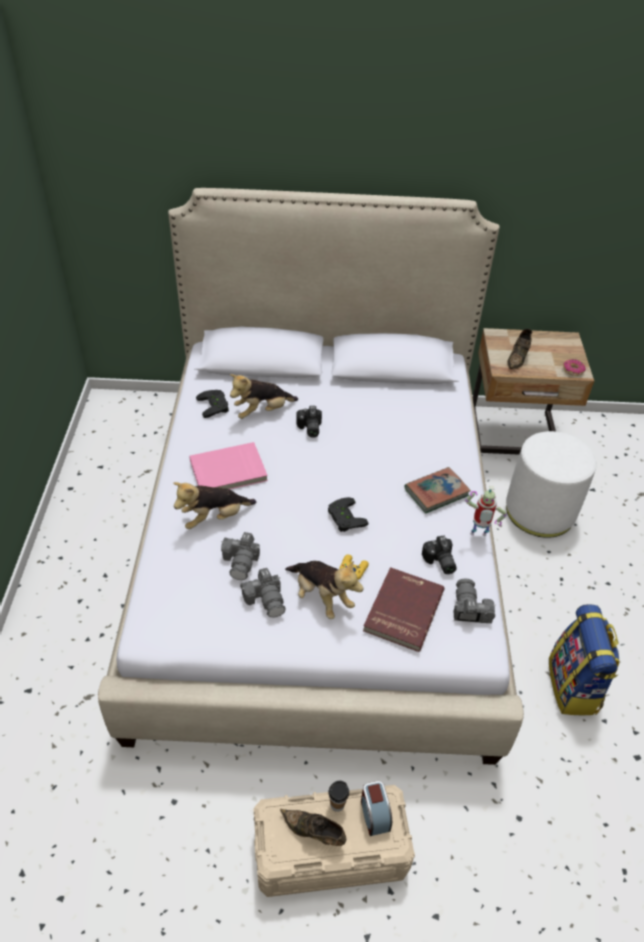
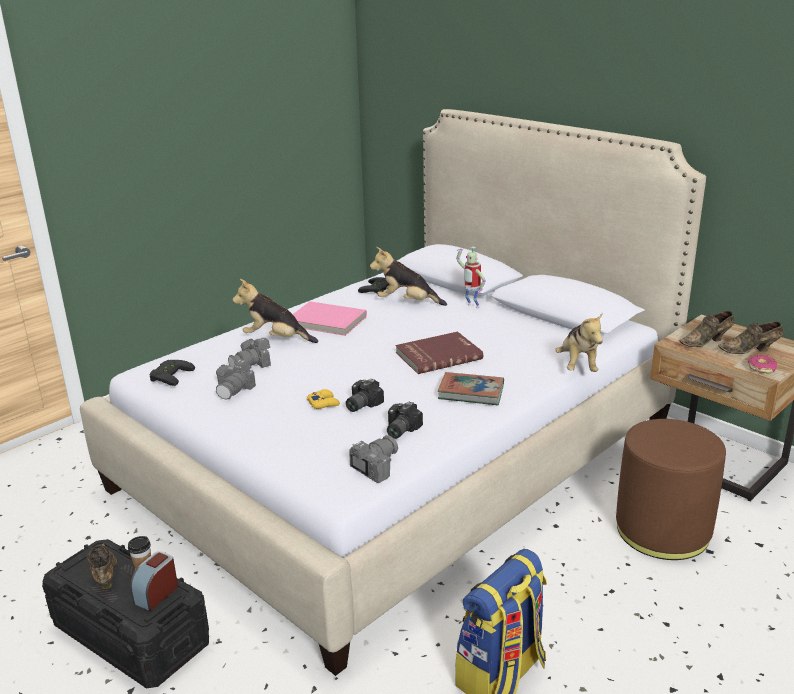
camera: 45 degrees right, 20 degrees down
(309, 428) = (427, 322): camera -> camera (360, 405)
(321, 597) = (274, 406): plush toy -> plush toy (578, 365)
(331, 851) = (131, 634): beige storage box -> black storage box
(344, 518) = (366, 375): black game controller -> black game controller (169, 375)
(402, 610) = (318, 440): red book -> red book (438, 355)
(477, 536) = (462, 431): toy robot -> toy robot (471, 306)
(539, 511) = (662, 530): white ottoman -> brown ottoman
(549, 354) = (751, 350): none -> brown shoe

